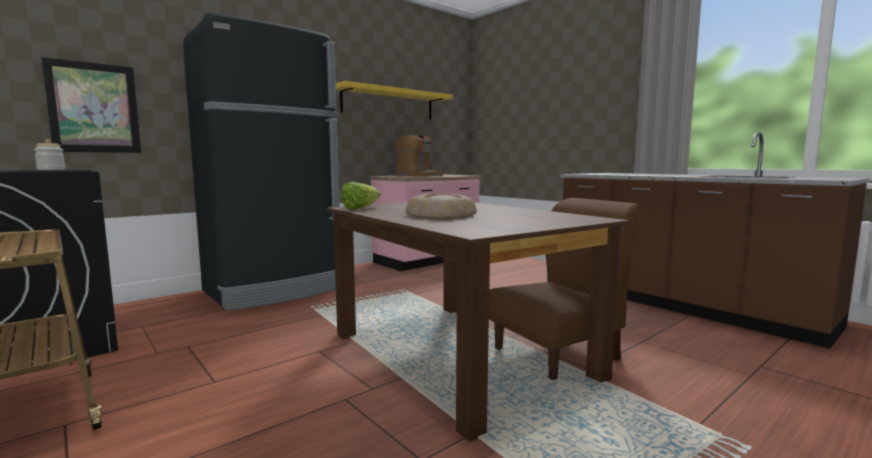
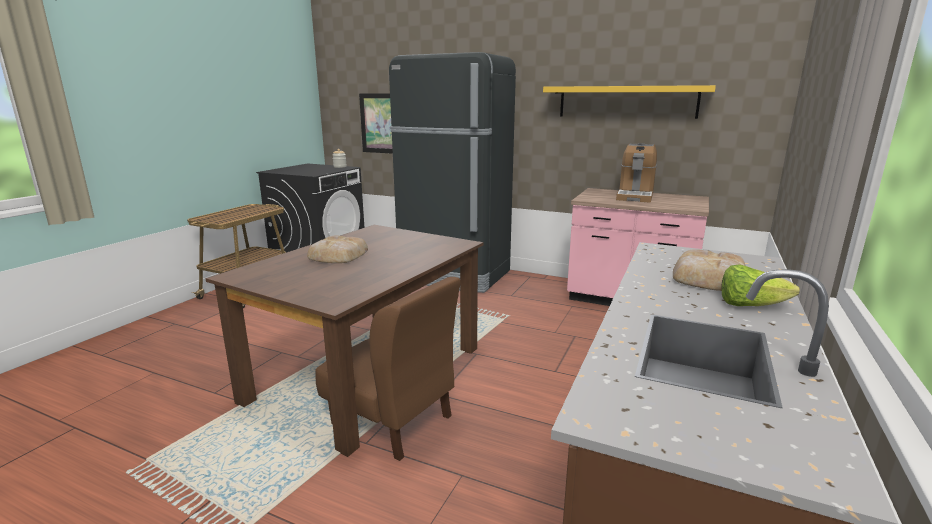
camera: 65 degrees right, 10 degrees up
(360, 208) = (369, 232): lettuce -> lettuce (749, 305)
(637, 174) = (708, 278): none -> bread

